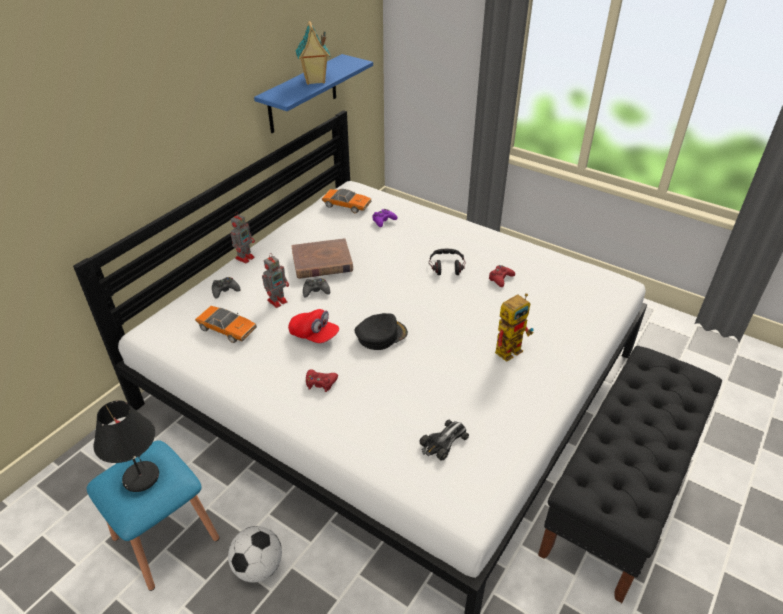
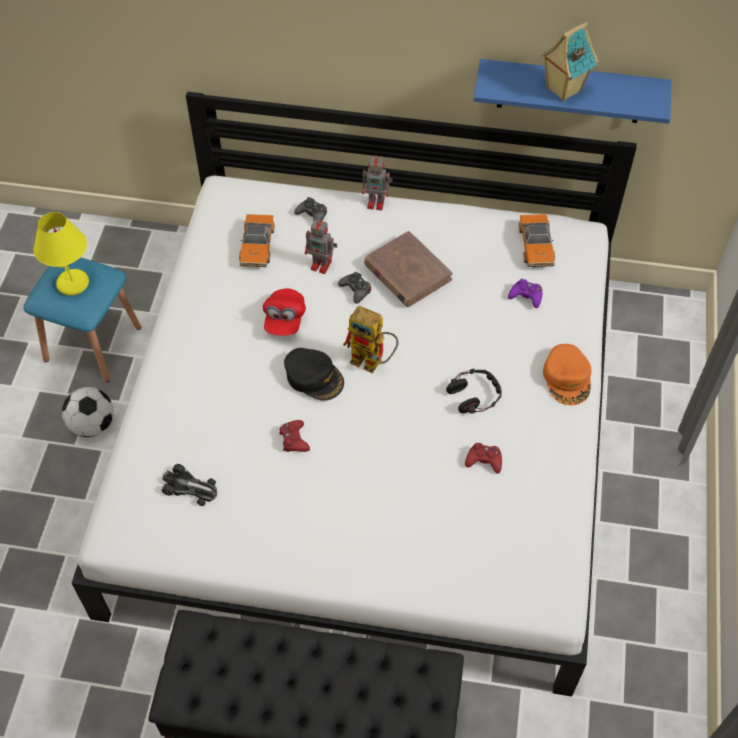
camera: 65 degrees right, 15 degrees up
(140, 478) = (72, 283): black table lamp -> yellow table lamp
(320, 383) = (221, 355): red game controller -> red game controller (294, 440)
(457, 227) = (567, 378): none -> orange cap
(511, 347) = (359, 508): toy robot -> toy robot (373, 361)

